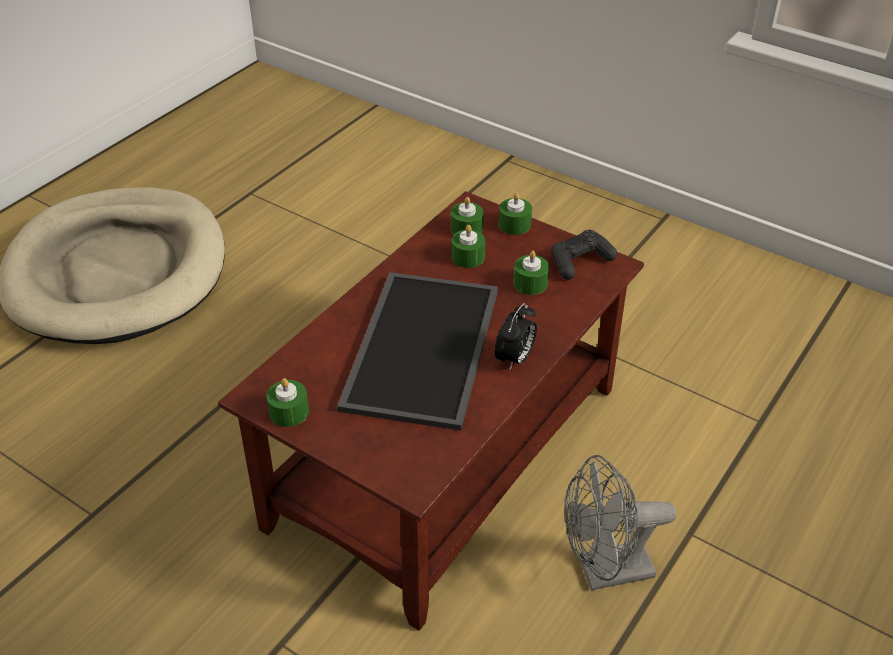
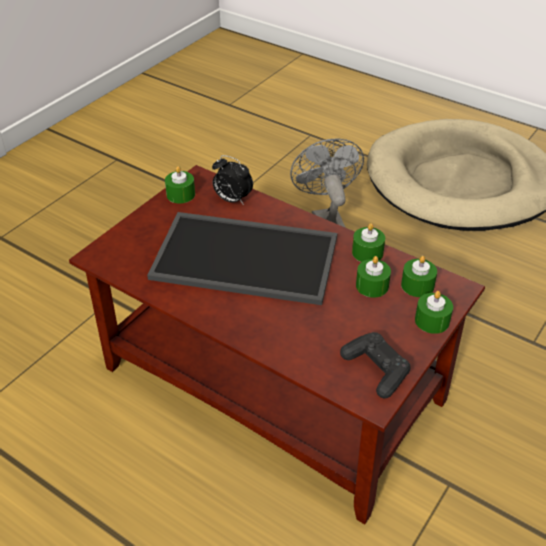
camera: 90 degrees right, 0 degrees up
(515, 359) = (228, 314): alarm clock -> alarm clock (232, 200)
(530, 283) = (336, 329): green candle -> green candle (367, 252)
(604, 572) = (138, 495): grey fan -> grey fan (326, 220)

